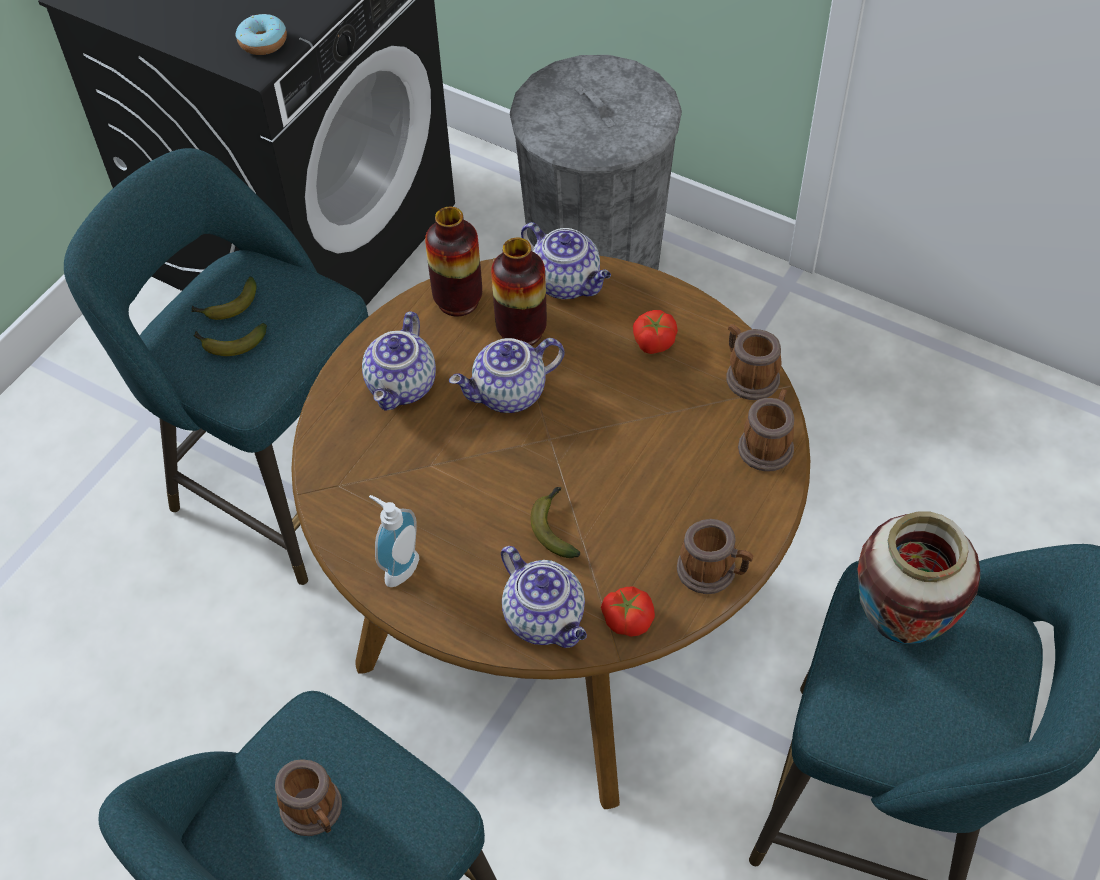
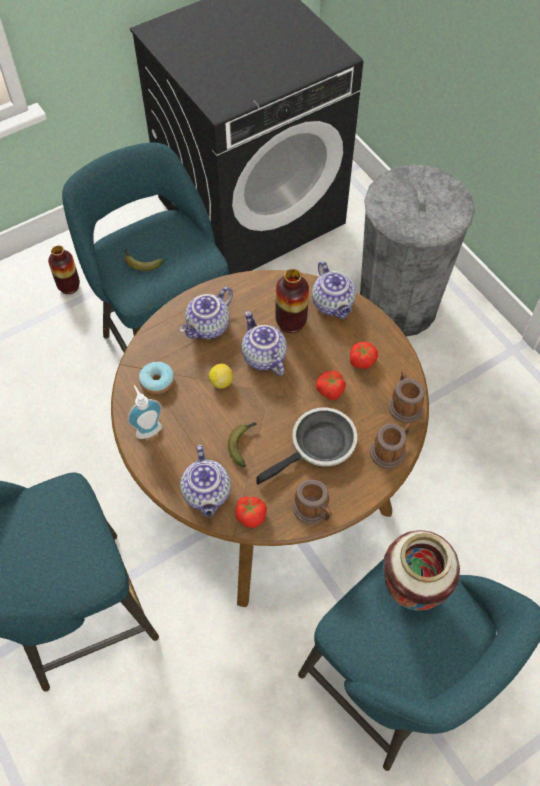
camera: 25 degrees right, 5 degrees up
(227, 307) = (151, 241): banana -> none
(263, 42) = (232, 96): donut -> donut (157, 381)
(315, 812) = (41, 540): mug -> none
(458, 301) = (267, 290): vase -> vase (69, 286)
(469, 454) = (221, 382): none -> lemon
(509, 395) = (262, 357): teapot -> teapot turned 60 degrees clockwise
(634, 400) = (330, 390): none -> tomato
(666, 482) = (319, 446): none -> frying pan

